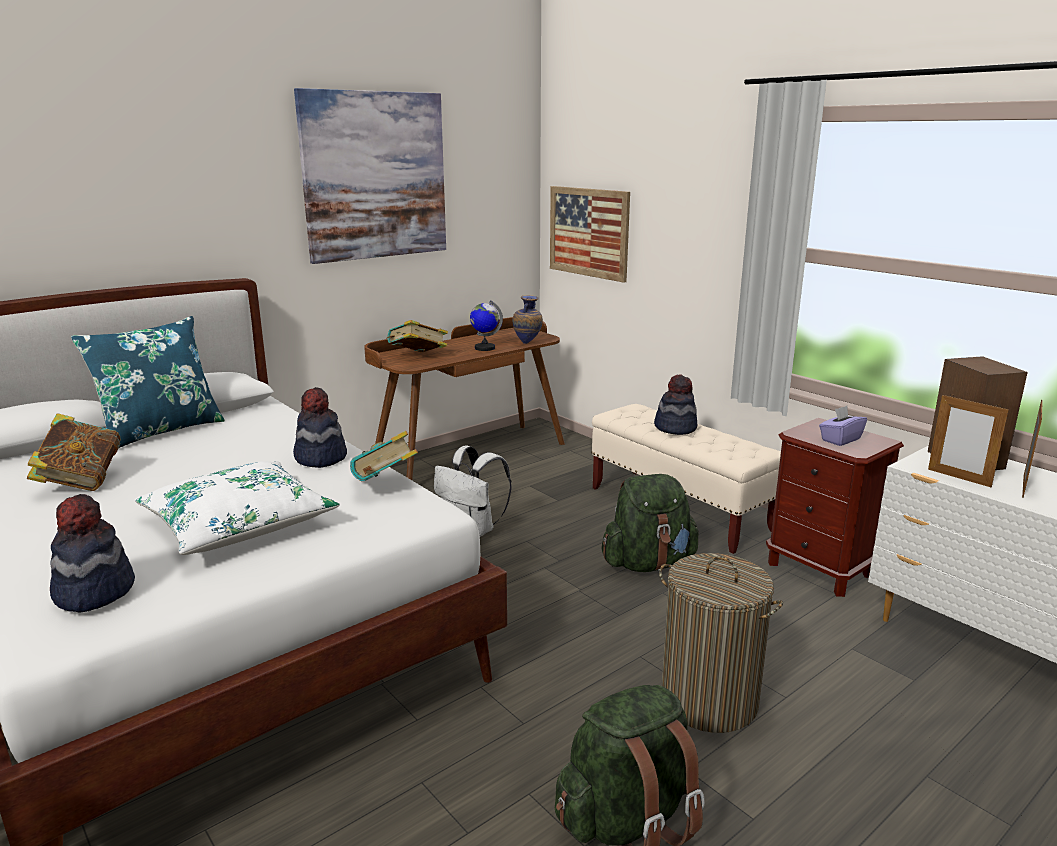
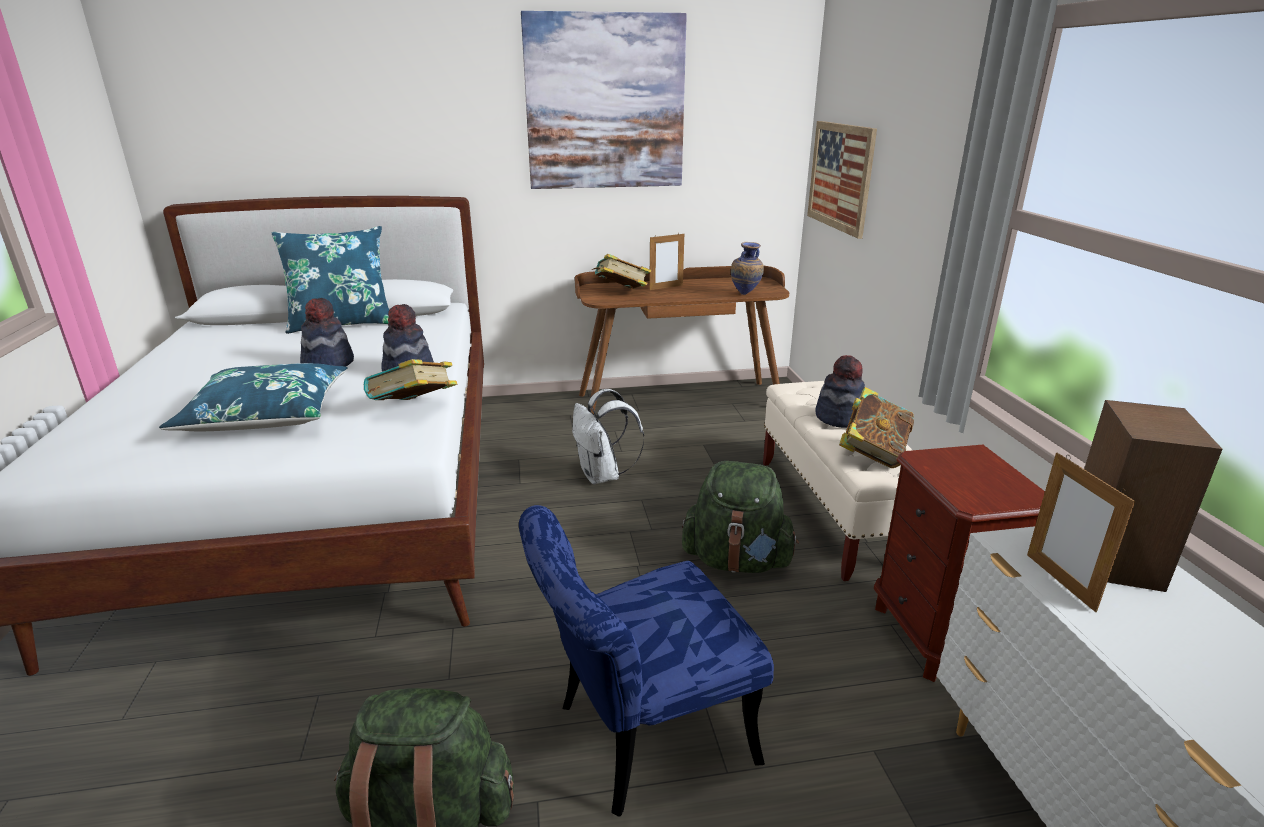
camera: 30 degrees right, 5 degrees up
(81, 481) = (234, 353): book -> book (873, 454)
(93, 591) = (100, 442): hat -> hat (327, 364)
(239, 524) = (267, 414): white pillow -> blue pillow
(484, 348) = (696, 293): globe -> none
(708, 700) = (639, 736): laundry basket -> blue chair
(840, 439) = (970, 480): purple tissue box -> none
(1023, 486) = (1159, 627): picture frame -> picture frame (666, 287)

